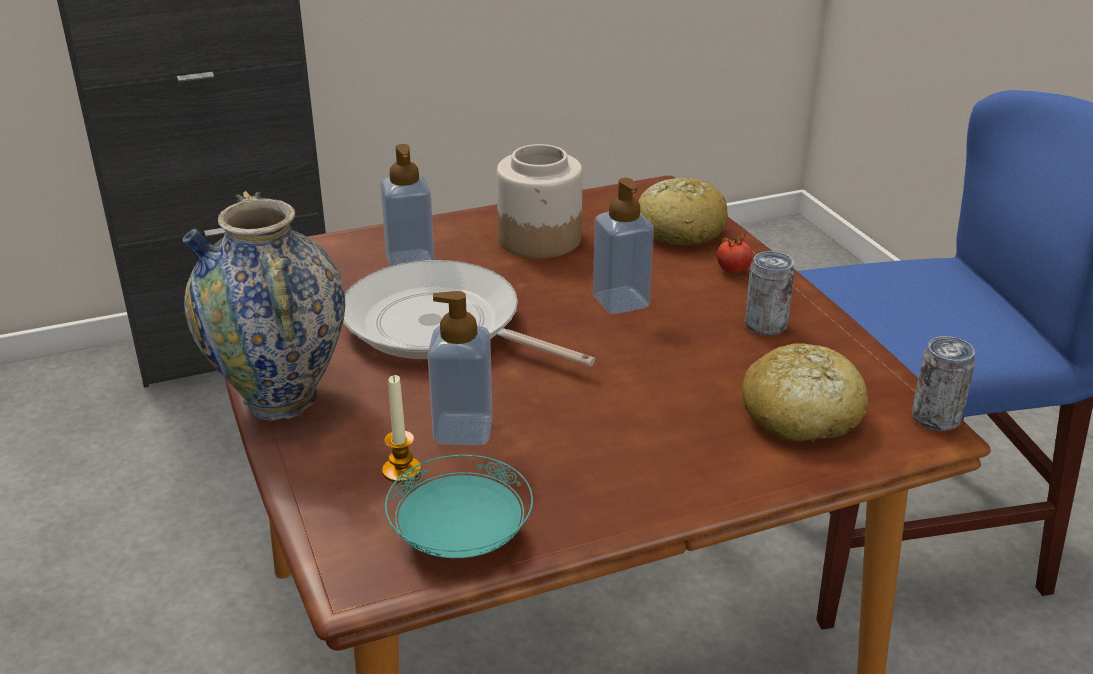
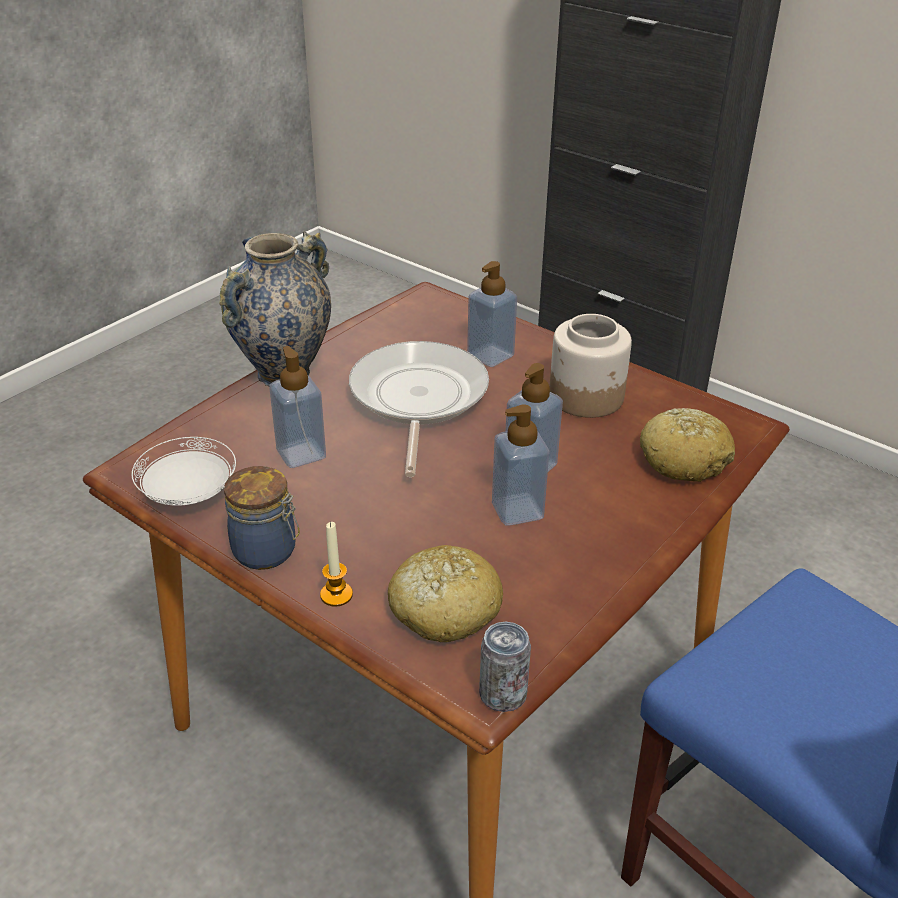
camera: 60 degrees right, 5 degrees up
(402, 470) = (241, 446): candle -> candle (336, 595)
(460, 538) = (188, 493): turquoise plate -> white plate
(628, 503) = (267, 552): none -> jar
(683, 330) = (517, 510): none -> soap dispenser
(733, 270) = (643, 509): tomato -> none
(765, 326) = (566, 553): can -> none

